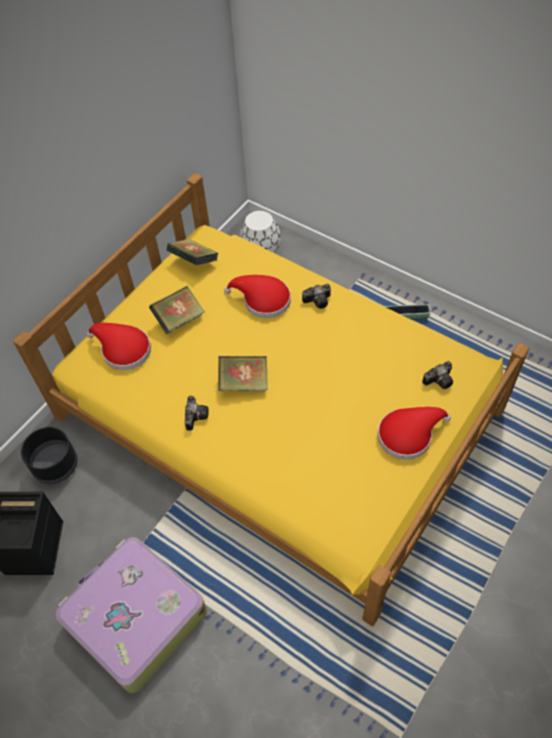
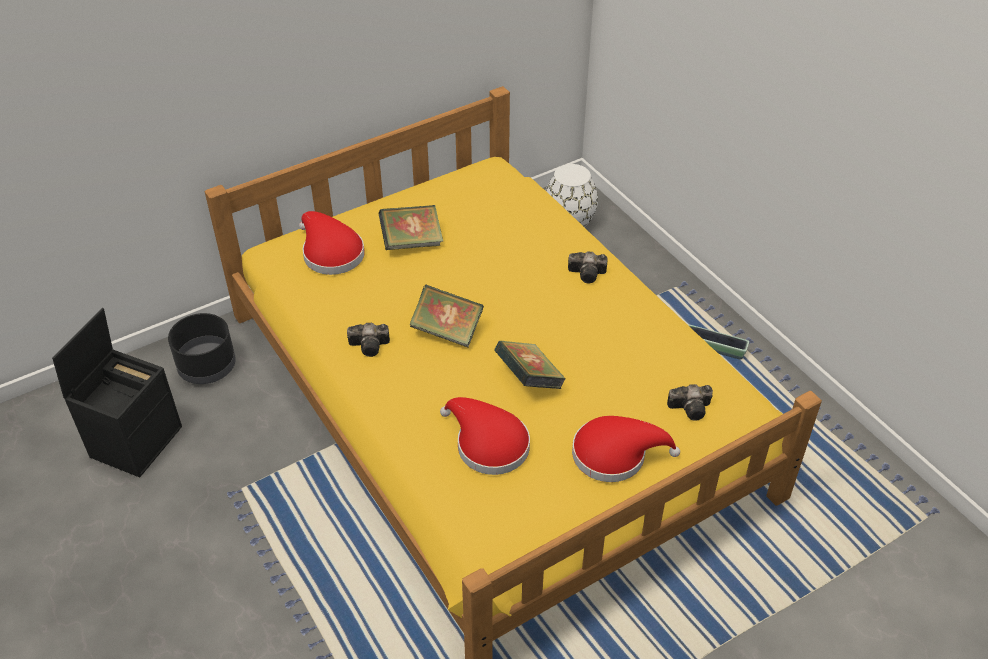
camera: 20 degrees right, 10 degrees down
(134, 618) = (200, 557): suitcase -> none
(194, 261) = (464, 189): book -> book (529, 379)
(195, 415) = (371, 346): camera -> camera turned 60 degrees clockwise
(262, 300) = (520, 253): red hat -> red hat (487, 444)

